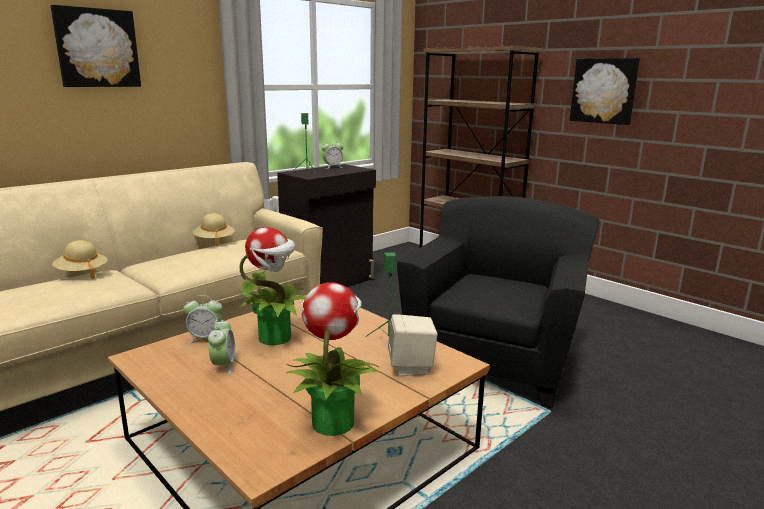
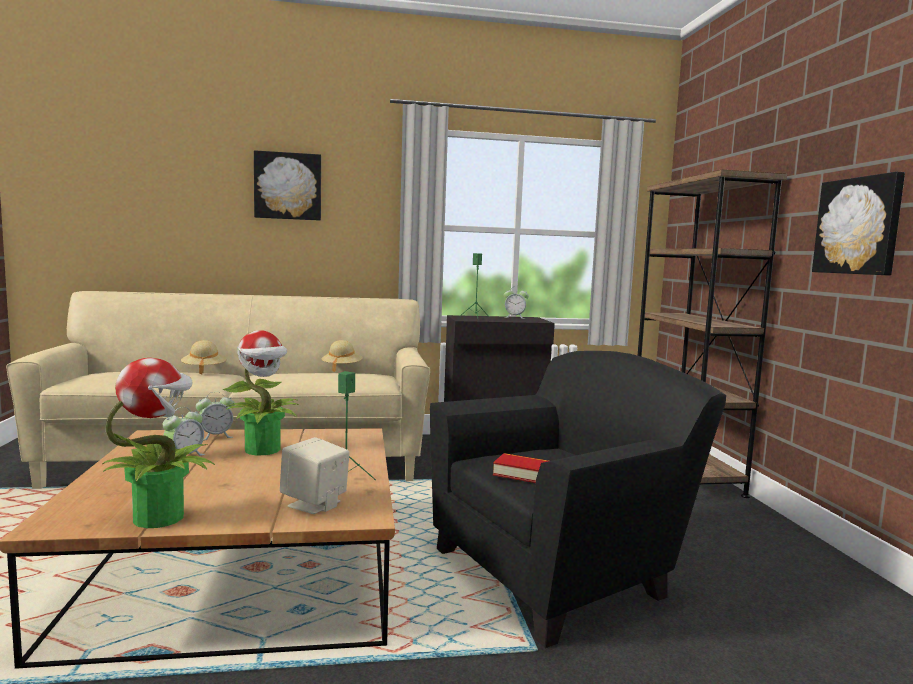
camera: 35 degrees right, 10 degrees down
(205, 338) = (216, 436): alarm clock -> alarm clock turned 60 degrees counterclockwise
(495, 300) = (521, 474): none -> book

